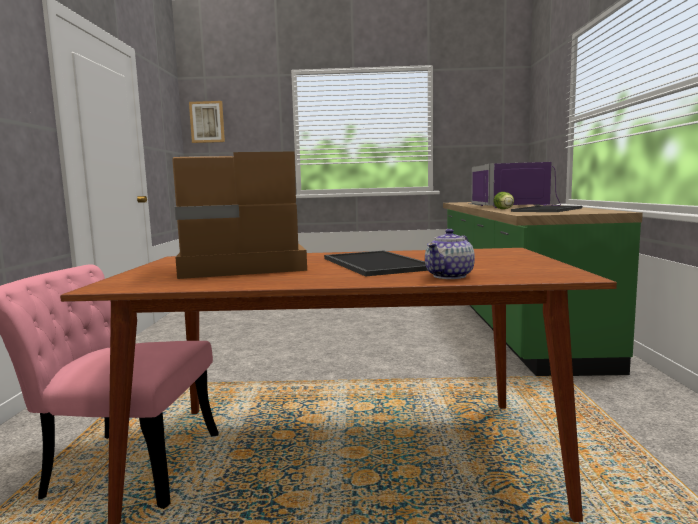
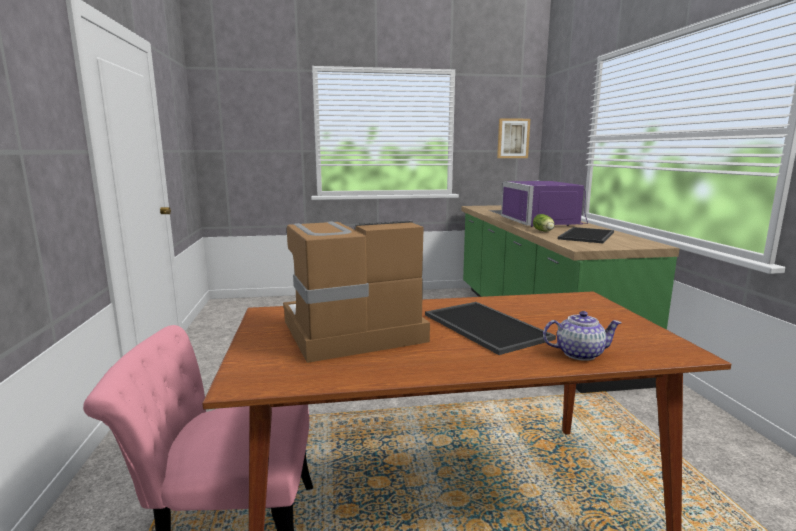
camera: 10 degrees left, 5 degrees up
(207, 122) = (220, 117): picture -> picture (513, 138)
(450, 276) = (578, 354): teapot -> teapot turned 120 degrees counterclockwise

